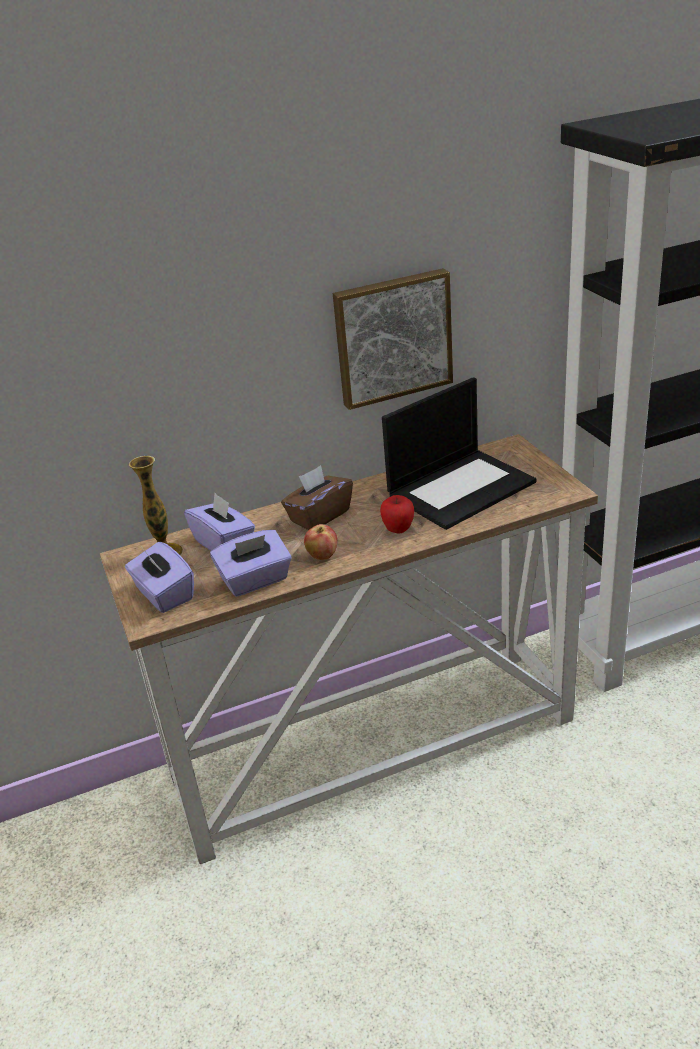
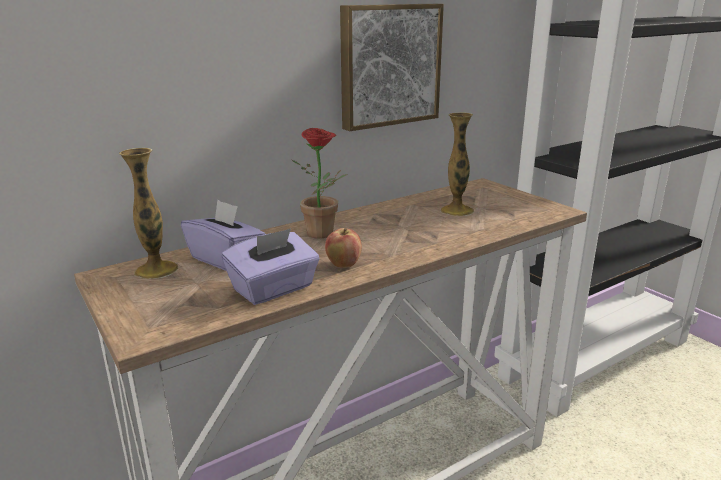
camera: 15 degrees left, 10 degrees down
(164, 594) = (161, 308): purple tissue box -> none
(319, 516) = (325, 234): brown tissue box -> potted plant
(398, 530) = (414, 241): apple -> none
(461, 487) = (457, 211): laptop -> vase

